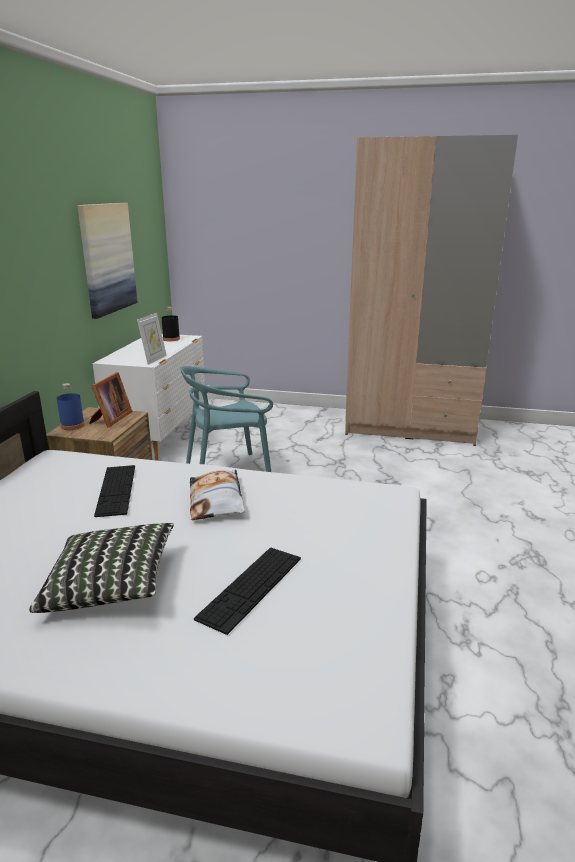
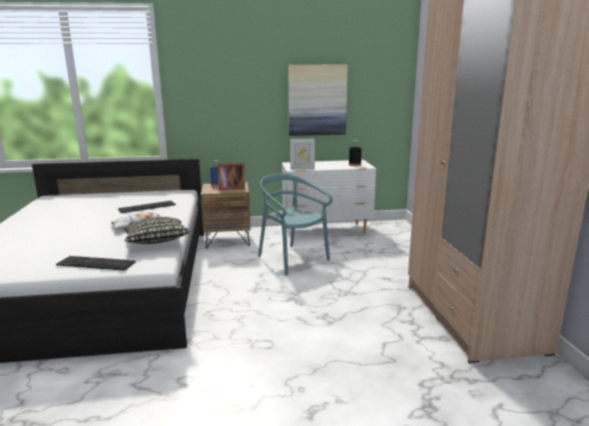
camera: 70 degrees right, 5 degrees down
(110, 586) = (56, 222): pillow -> pillow (156, 242)
(251, 587) = (46, 244): keyboard -> keyboard (96, 263)

